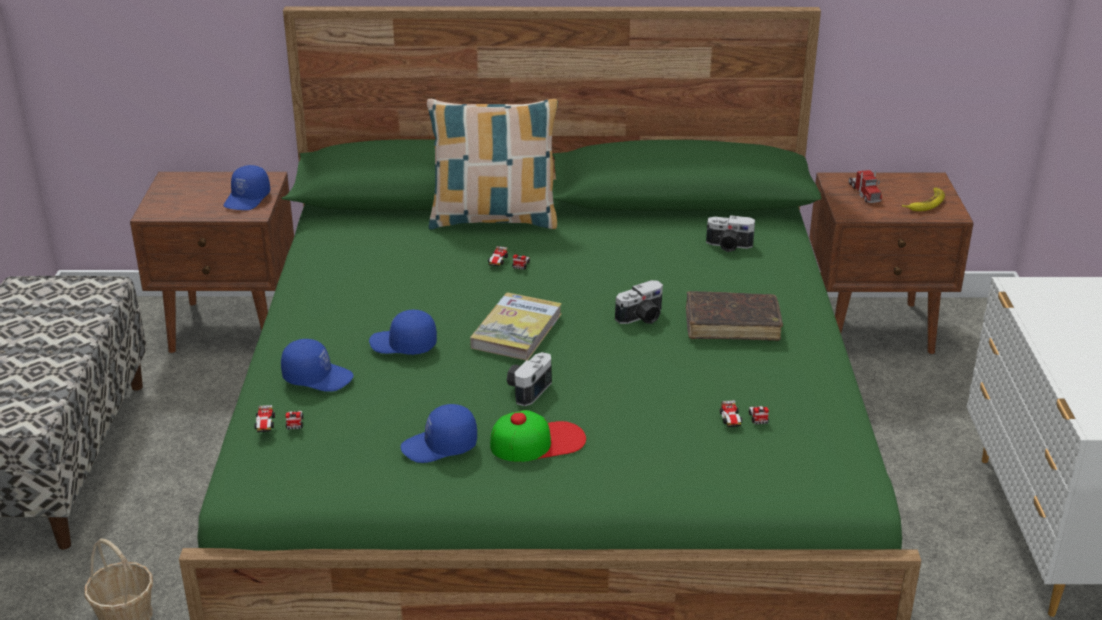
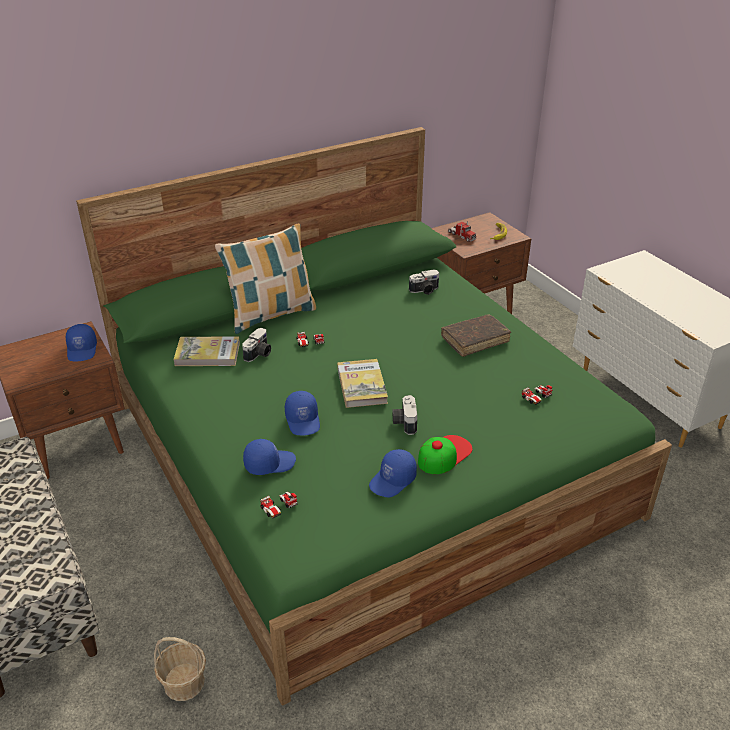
camera: 30 degrees left, 5 degrees up
(373, 241) = (207, 354): none -> book
(403, 345) = (303, 420): blue cap -> blue cap turned 90 degrees counterclockwise
(642, 318) = (423, 352): camera -> camera (259, 354)

